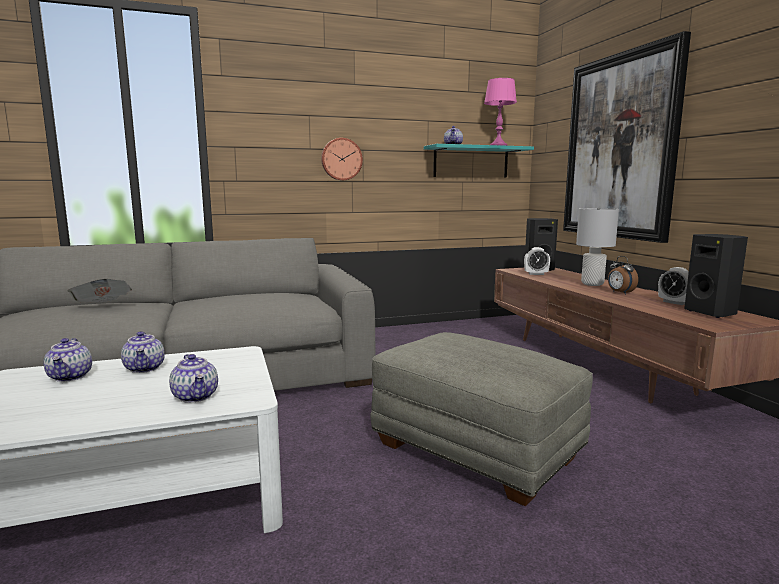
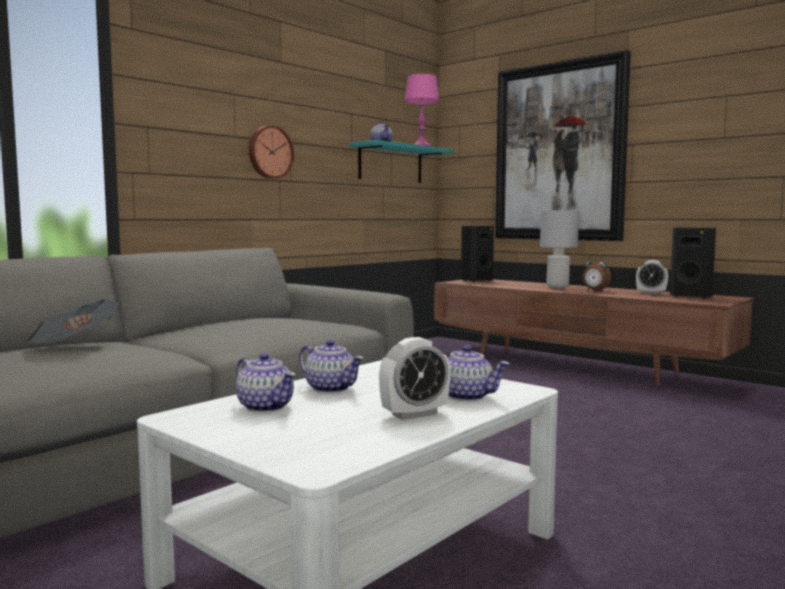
camera: 30 degrees left, 5 degrees down
(474, 451) = (598, 442): grey ottoman -> none
(536, 274) = (485, 283): alarm clock -> alarm clock (414, 414)

